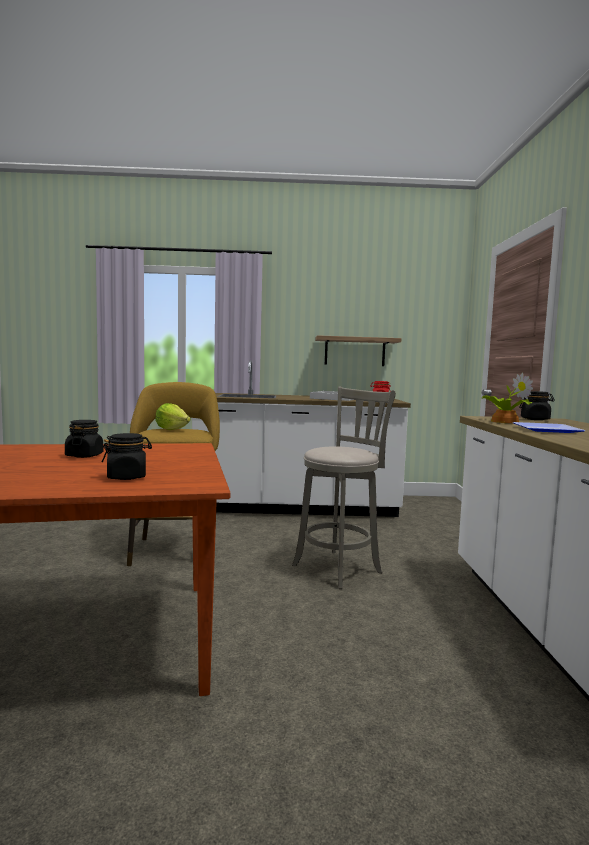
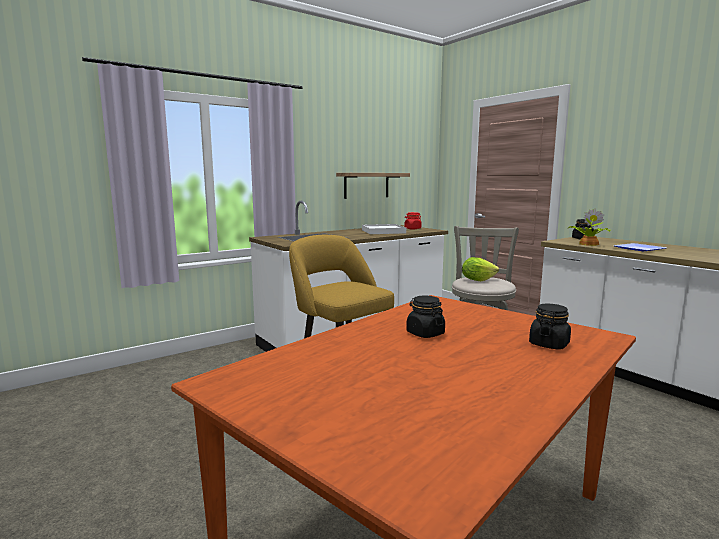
camera: 35 degrees left, 5 degrees up
(172, 429) = (339, 286): lettuce -> lettuce (477, 280)

